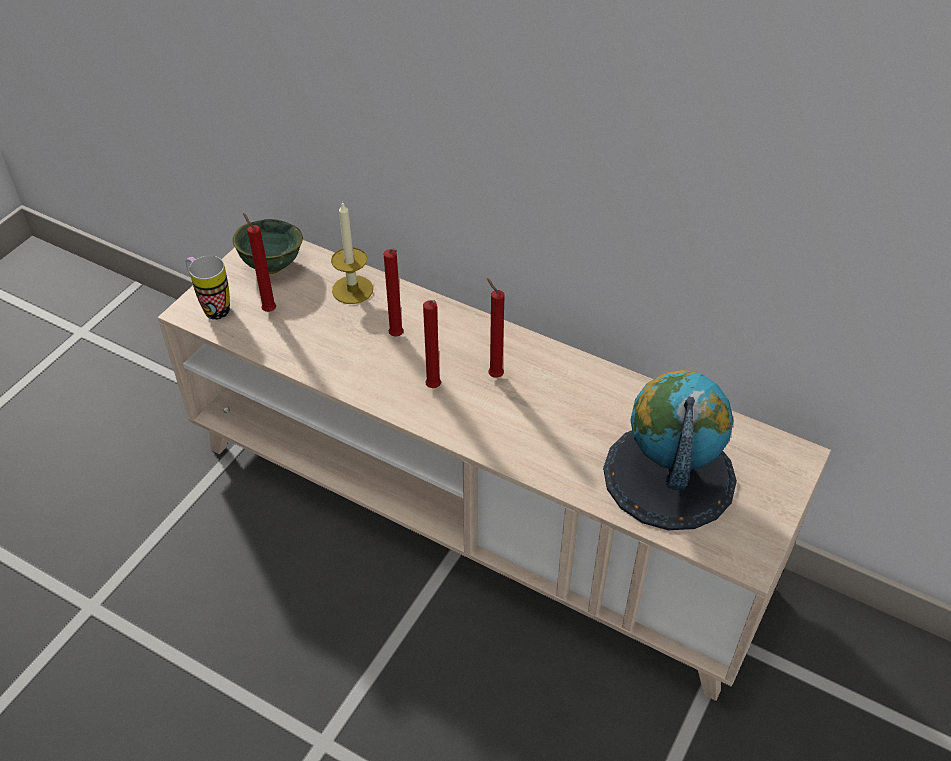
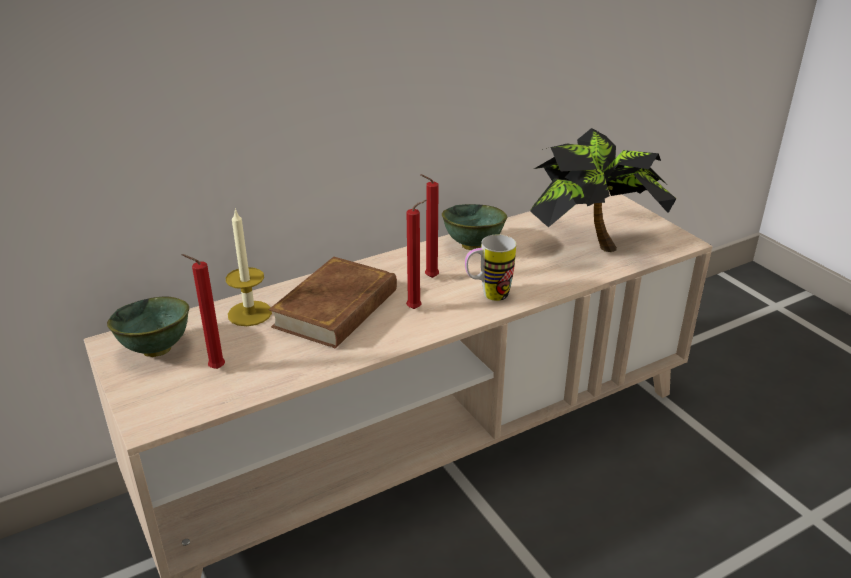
camera: 60 degrees left, 15 degrees down
(212, 307) = (163, 404): mug -> mug (487, 295)
(397, 337) = (337, 308): red candle -> brown book
(580, 380) = (472, 245): none -> green bowl
(668, 475) = (591, 244): globe -> potted plant

